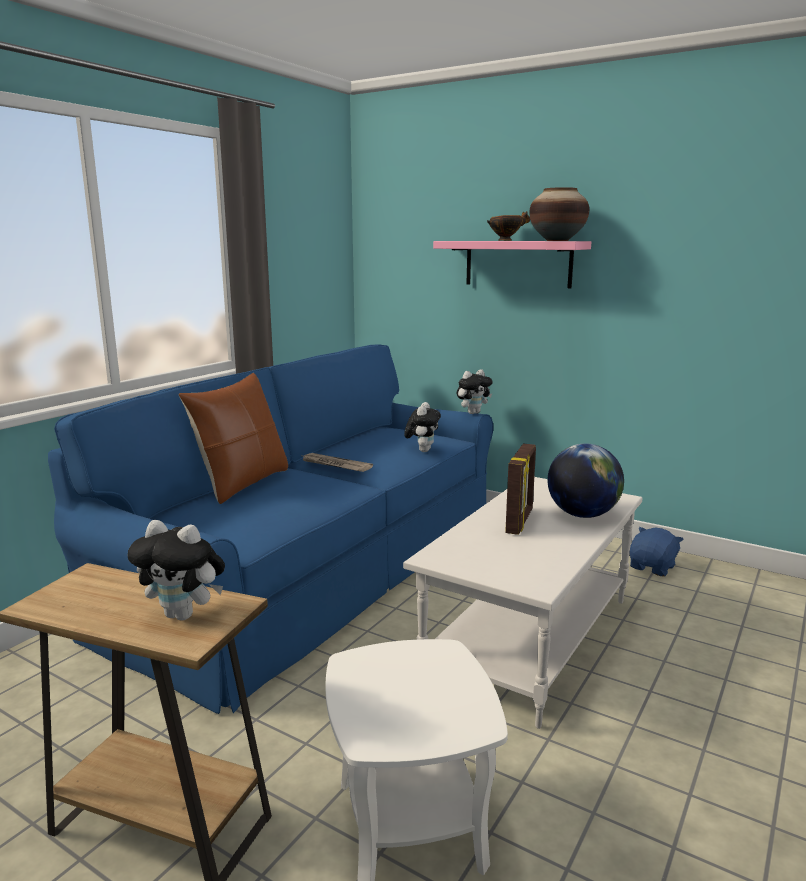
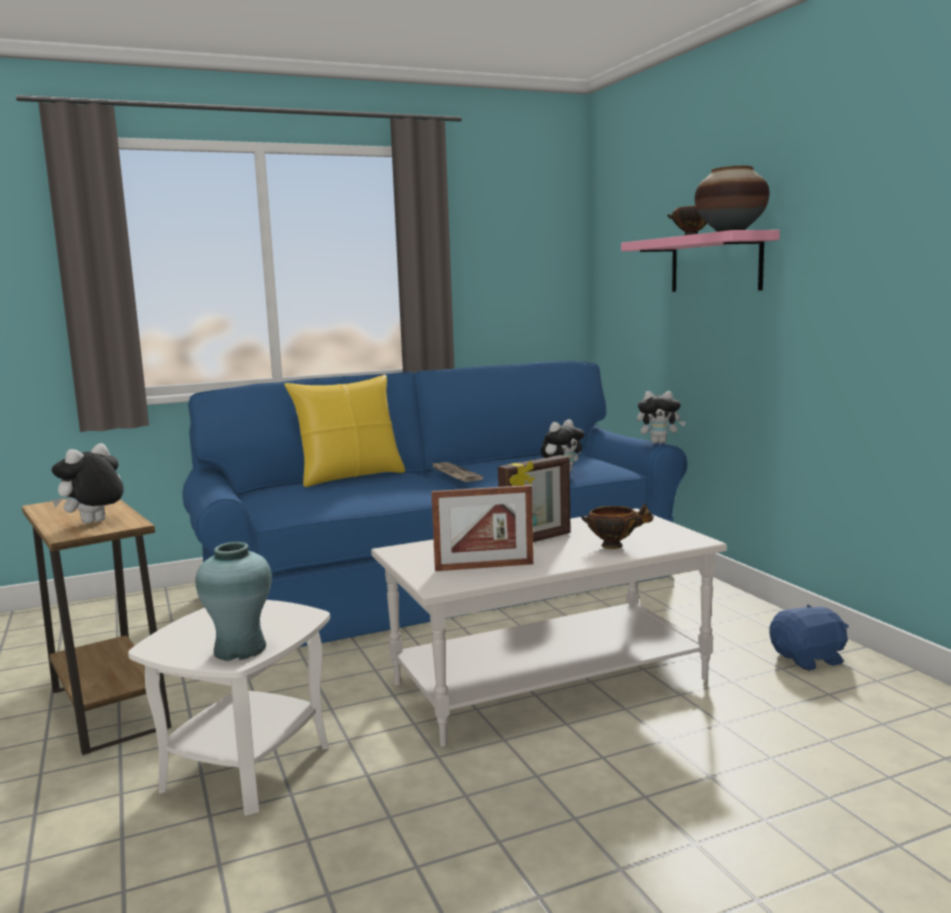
camera: 35 degrees right, 5 degrees down
(184, 615) = (94, 523): plush toy -> plush toy turned 75 degrees clockwise
(242, 483) = (350, 477): brown pillow -> yellow pillow
(462, 711) = (240, 649): none -> turquoise vase
(535, 558) = (484, 567): none -> picture frame
(582, 515) = (614, 546): globe -> bowl

